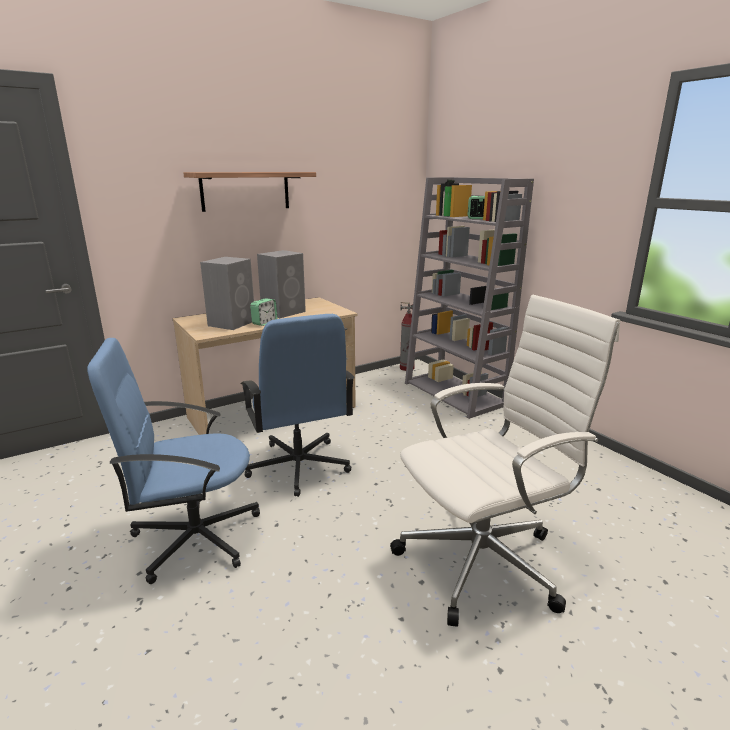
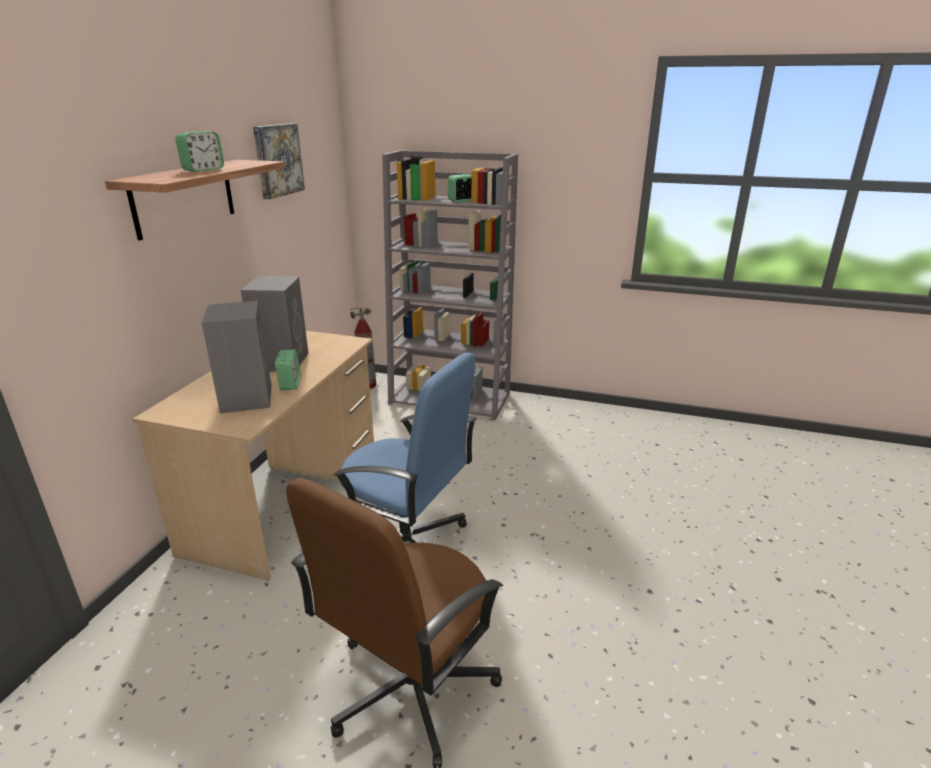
camera: 40 degrees left, 5 degrees up
(194, 537) = (409, 687): blue office chair -> brown office chair
(249, 171) = (203, 170): none -> alarm clock
(340, 177) = (277, 160): none -> picture
(485, 560) = (664, 545): white office chair -> none

